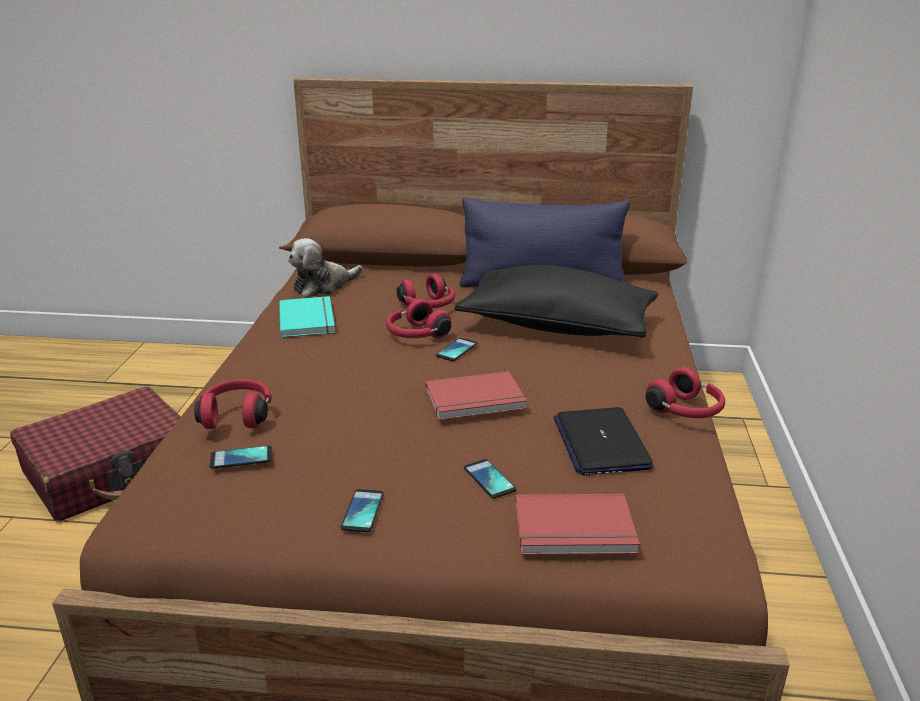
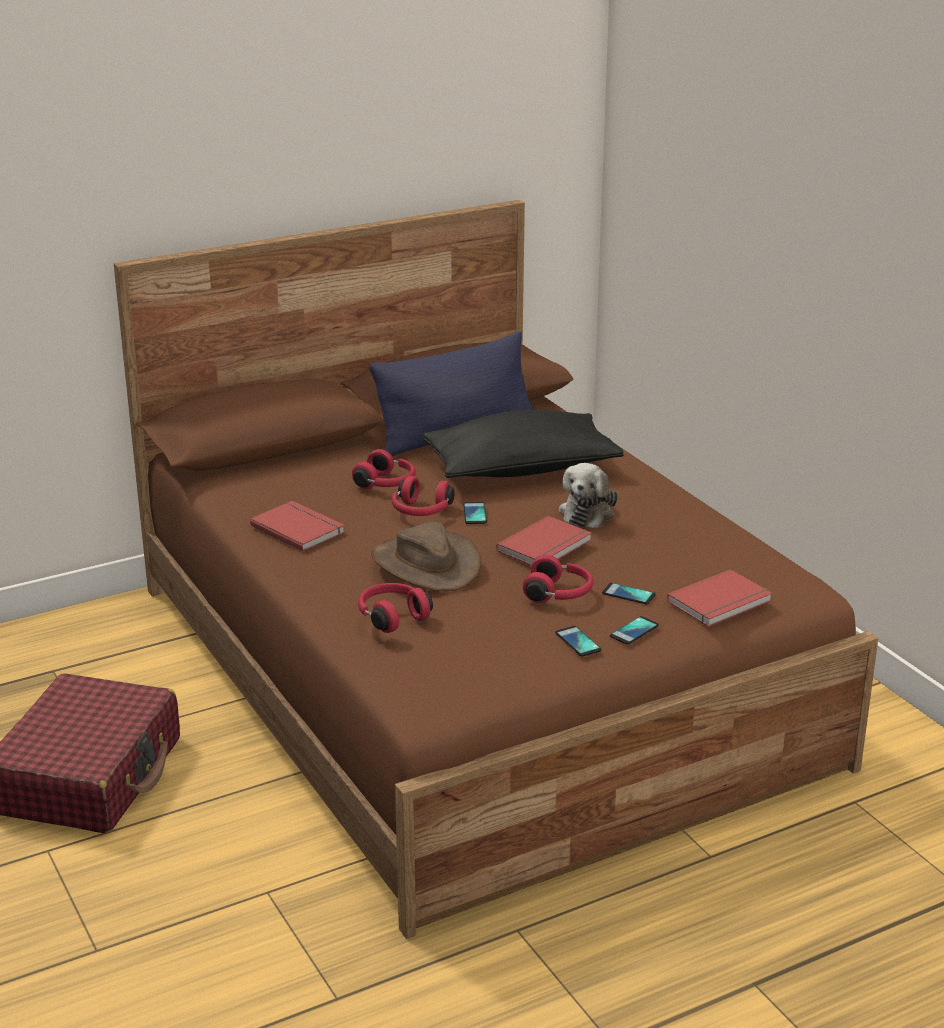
camera: 35 degrees left, 0 degrees up
(241, 458) = (448, 641): phone -> phone (634, 631)
(309, 319) = (299, 528): turquoise book -> red book
(323, 286) = (254, 494): plush toy -> plush toy (588, 512)
(340, 378) = (425, 564): none -> brown hat
(601, 442) = (668, 546): laptop -> none
(686, 411) = (696, 505): red headphones -> red headphones (559, 594)

